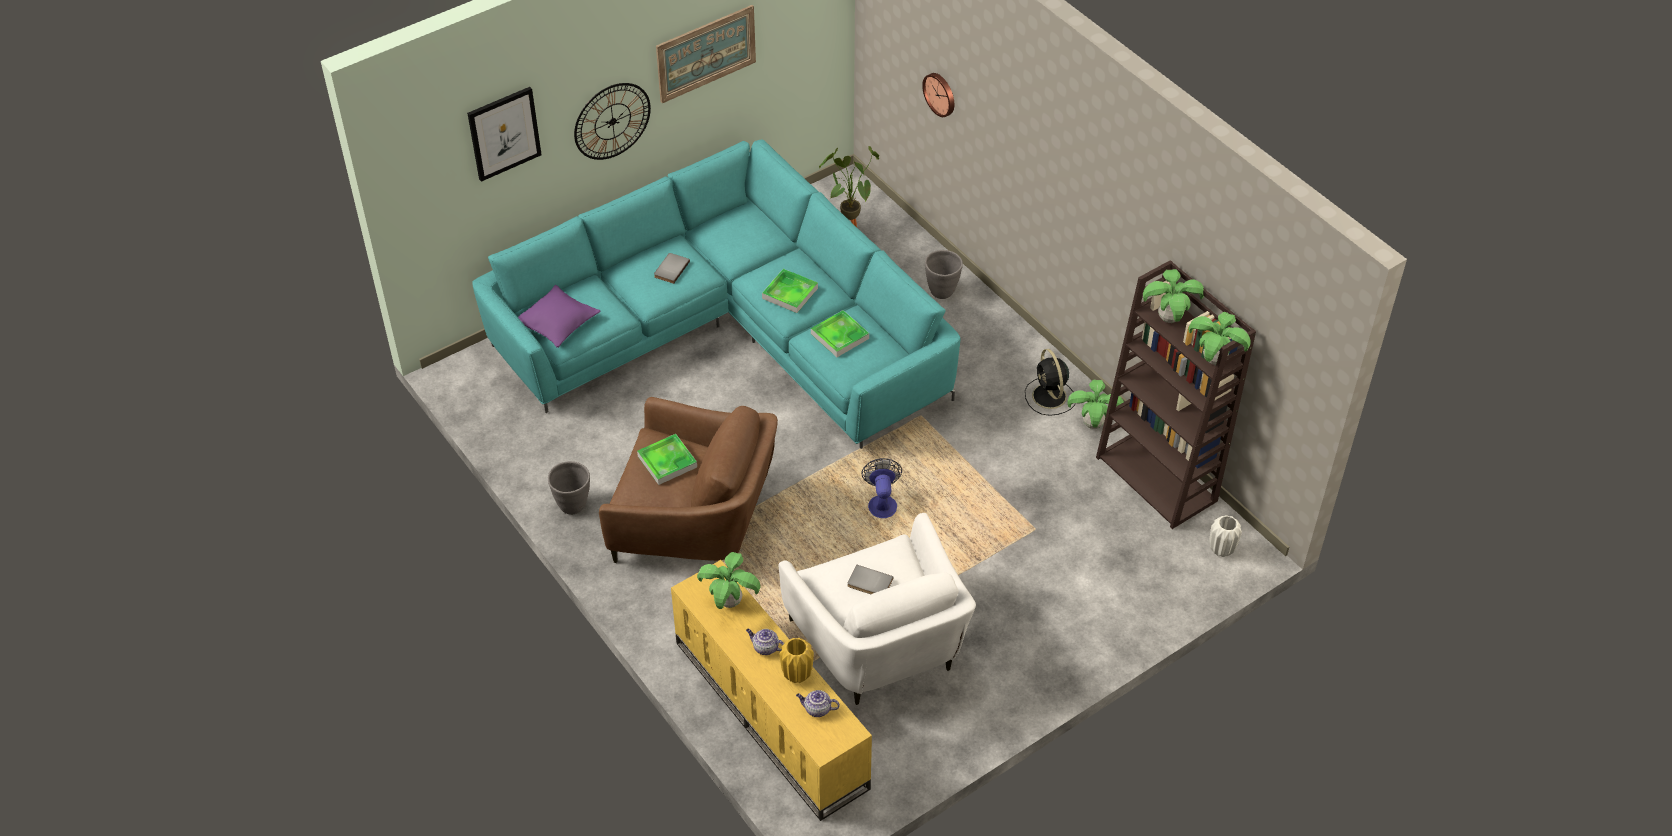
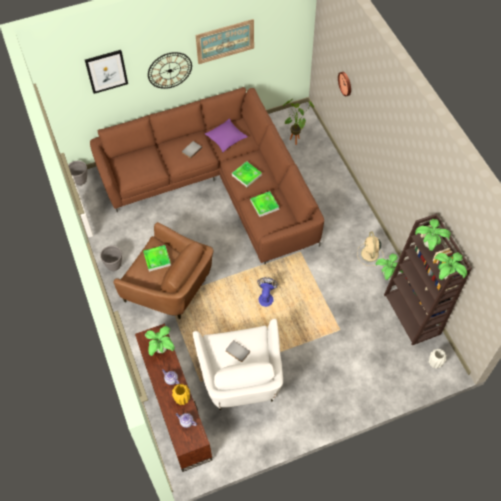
camera: 15 degrees right, 10 degrees up
(557, 322) = (127, 169): purple pillow -> purple pillow (226, 138)
(729, 331) = (218, 184): turquoise sofa -> brown sofa
(768, 714) = (174, 404): yellow tv stand -> brown tv stand
(942, 291) = (332, 182): grey planter -> grey planter (81, 181)
(1050, 397) = (370, 254): black fan -> beige fan

